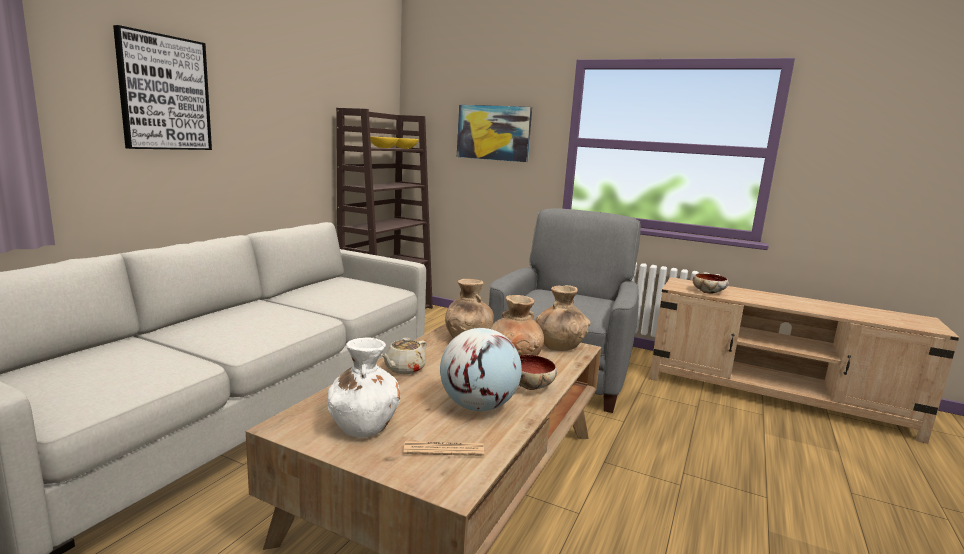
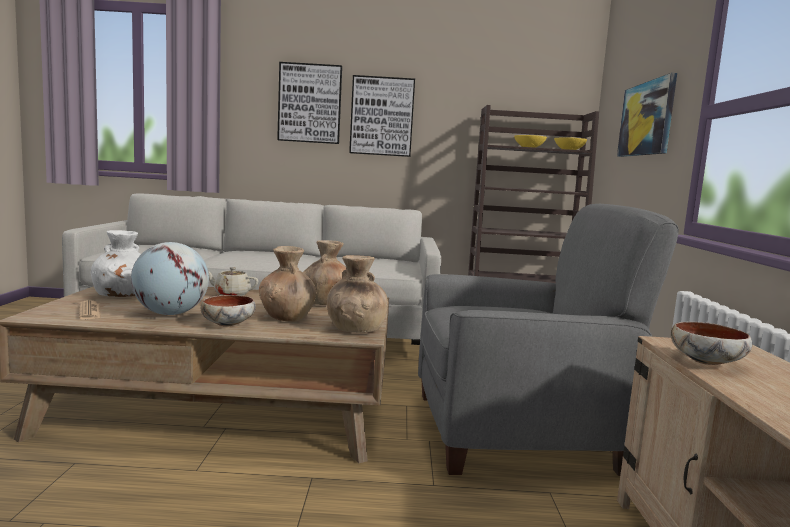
camera: 65 degrees right, 5 degrees down
(250, 113) = (382, 116): none -> picture

